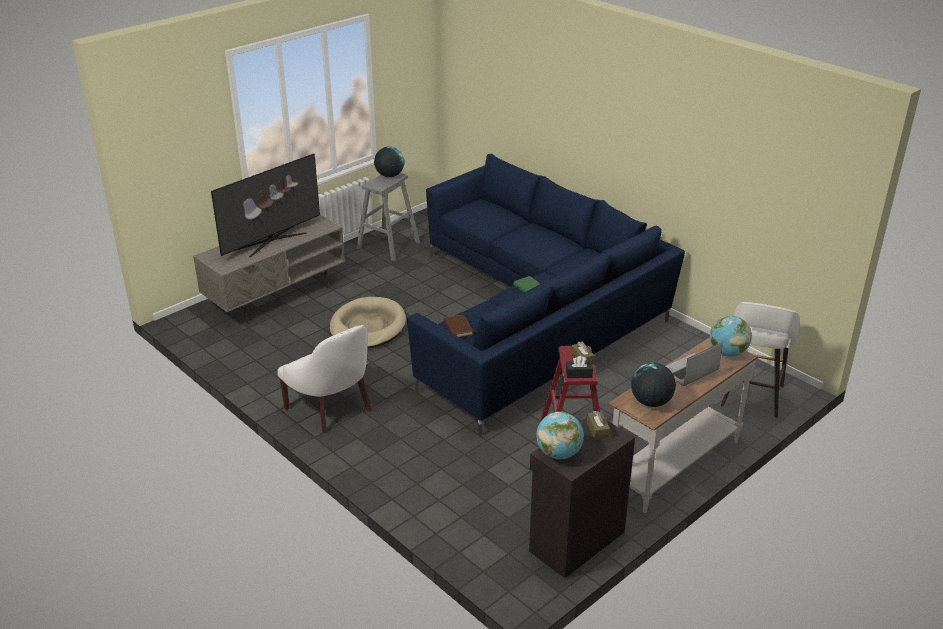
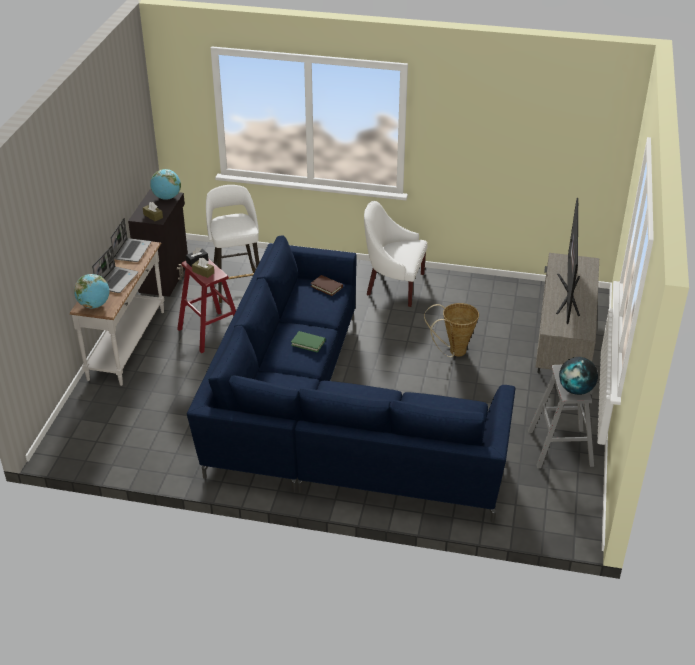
camera: 145 degrees right, 5 degrees up
(367, 327) = (453, 352): beige dog bed -> basket
(651, 402) = (132, 251): globe -> laptop
(751, 397) = (88, 425): white stool -> white stool (237, 286)

